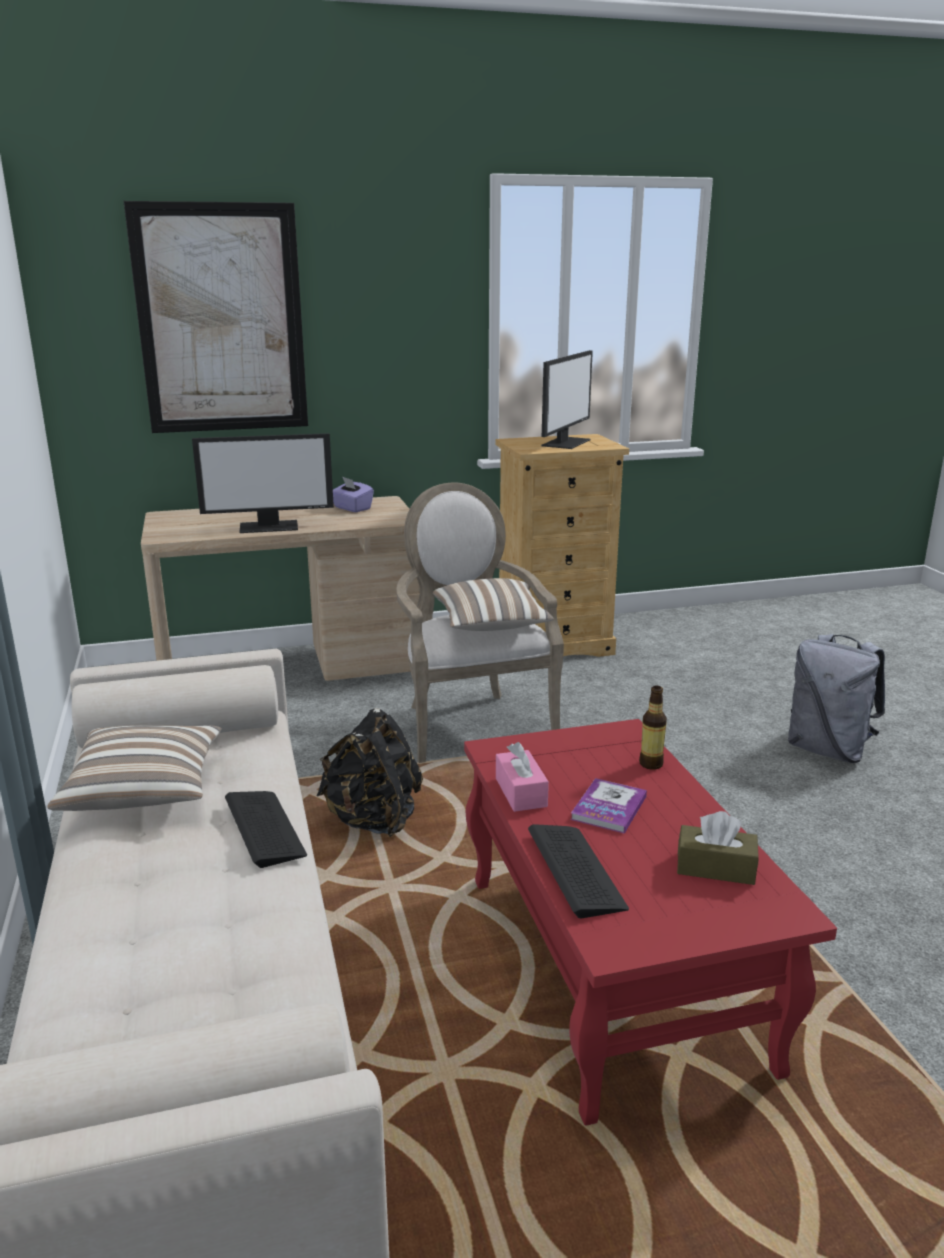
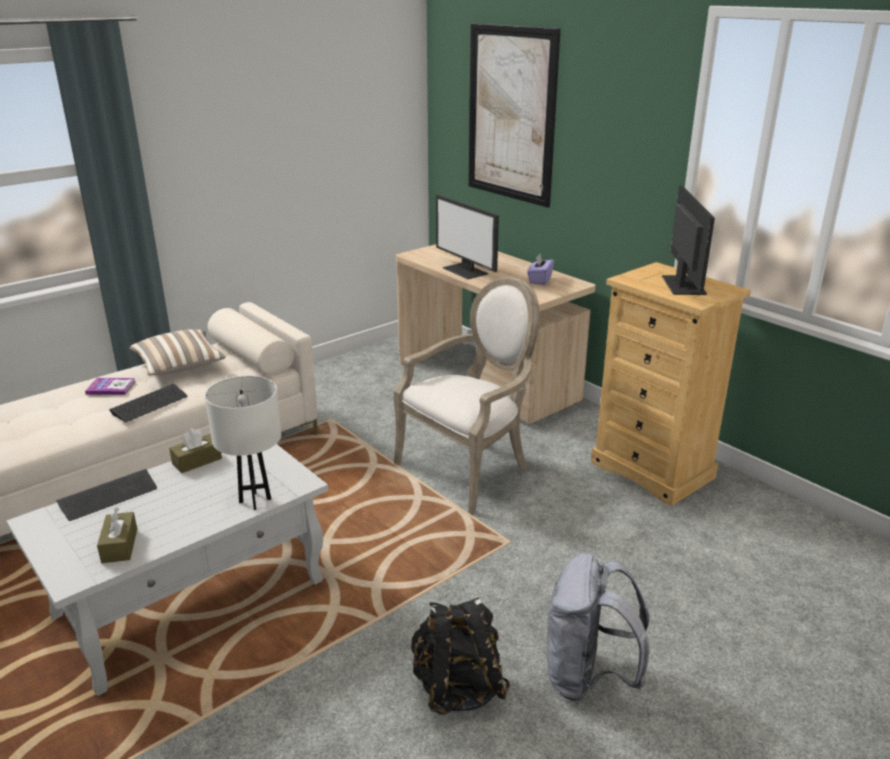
camera: 65 degrees right, 5 degrees up
(372, 820) = (314, 468): black backpack -> black backpack (457, 687)
(491, 625) = (461, 396): pillow -> none
(521, 792) = (197, 461): pink tissue box -> brown tissue box
(565, 442) = (682, 285): monitor -> monitor turned 90 degrees counterclockwise
(609, 808) = (186, 495): book -> book (111, 387)
(609, 966) = (192, 598): red coffee table -> white coffee table
(651, 764) = (255, 500): bottle -> white table lamp

